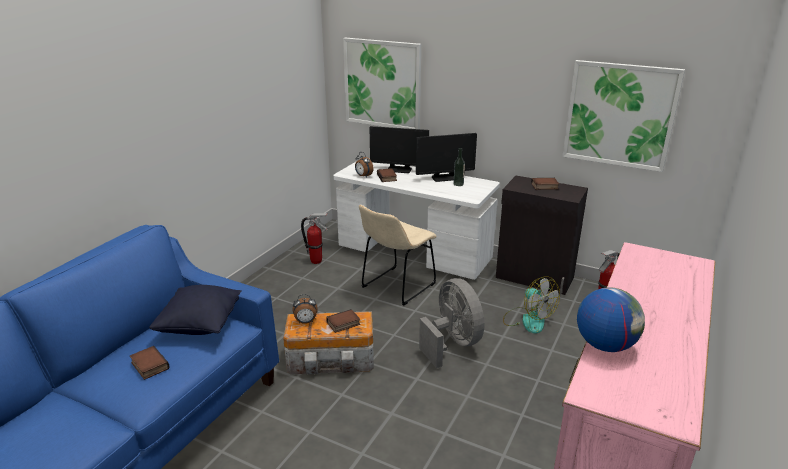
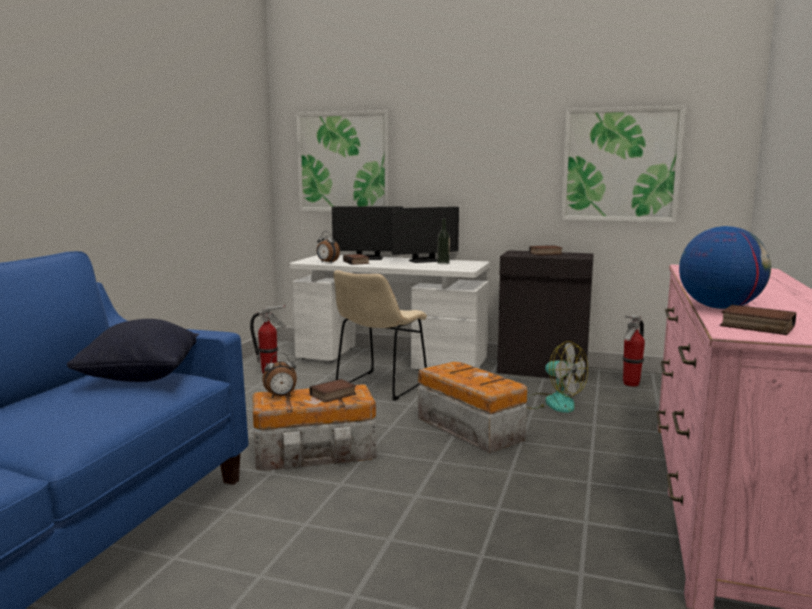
camera: 10 degrees left, 15 degrees down
(148, 365) = (66, 411): book -> book (755, 326)
(452, 343) = (470, 428): grey fan -> storage box

